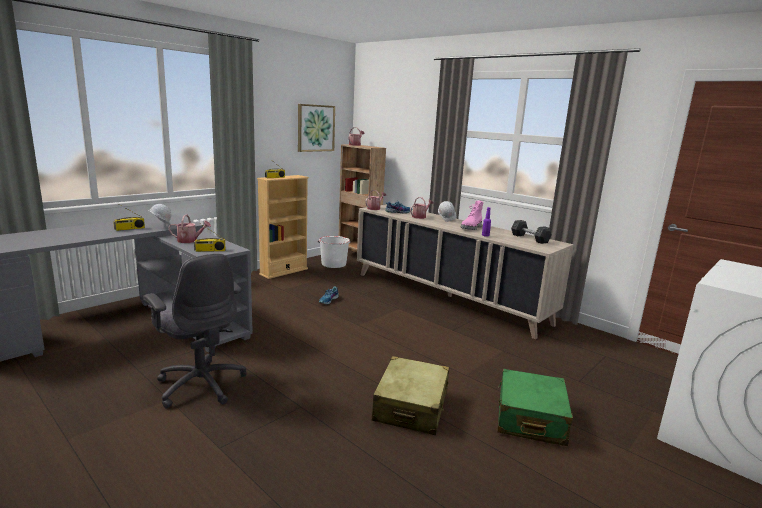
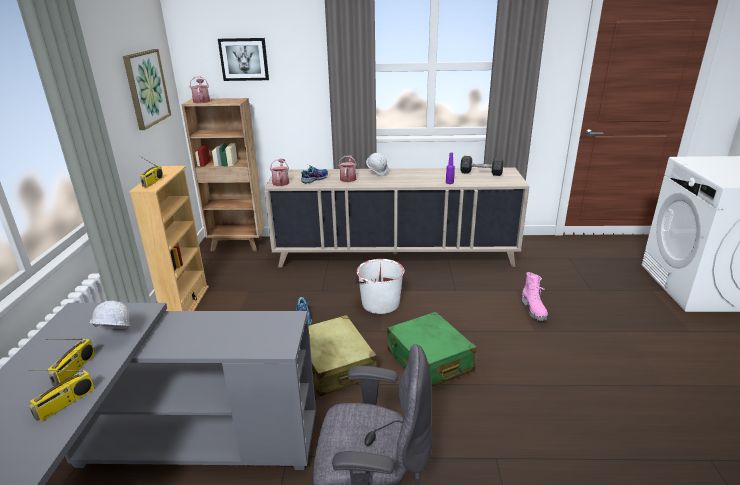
camera: 40 degrees left, 10 degrees up
(190, 241) = (199, 338): watering can -> none
(210, 250) = (267, 339): radio -> radio (65, 404)
(333, 264) = (226, 266): white bucket -> white bucket (380, 303)
(390, 120) = (244, 59): none -> picture
(411, 406) = (556, 389): beige suitcase -> beige suitcase (334, 365)
(471, 228) = (419, 177): pink boot -> pink boot (534, 310)
(530, 418) = (622, 343): green suitcase -> green suitcase (429, 361)

